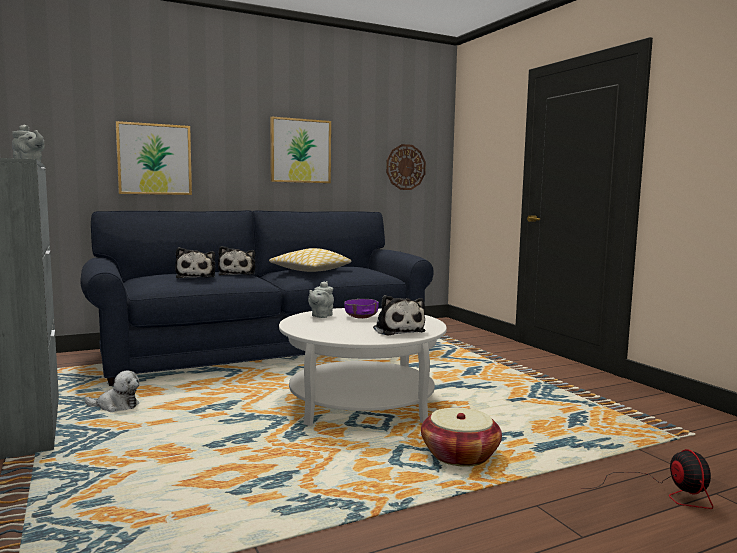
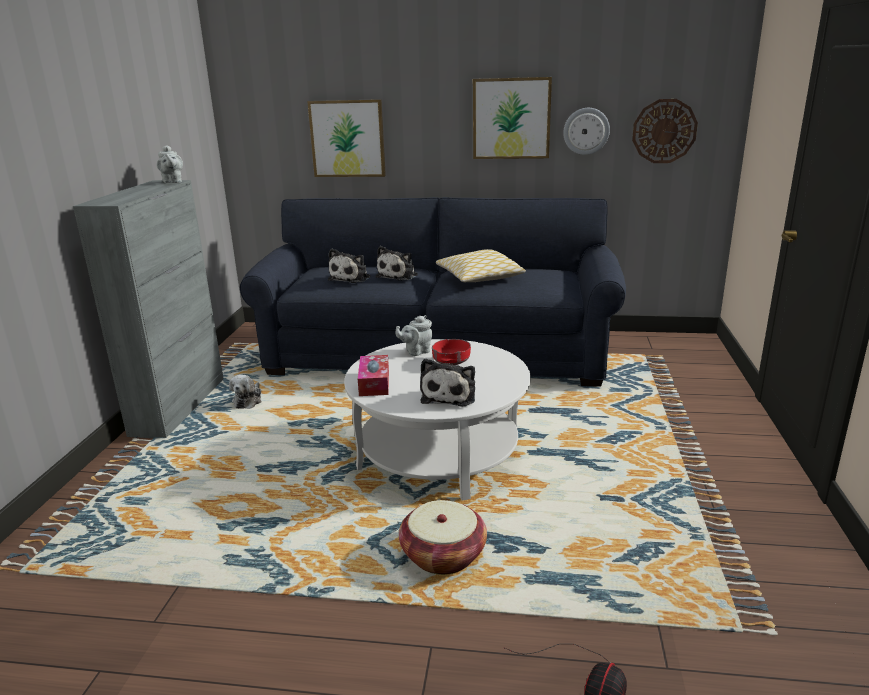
camera: 35 degrees right, 15 degrees up
(116, 407) = (248, 401): plush toy -> plush toy turned 60 degrees clockwise
(323, 333) = (374, 383): none -> tissue box
(355, 164) = (586, 131): none -> wall clock
(361, 317) = (451, 362): purple bowl -> red bowl

